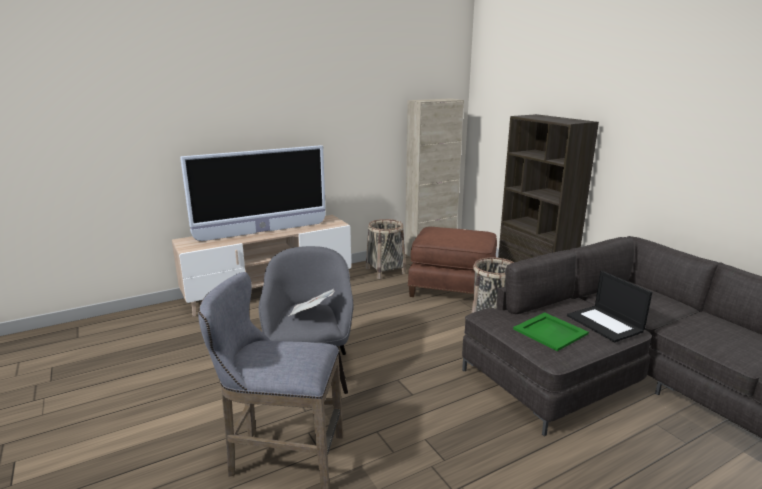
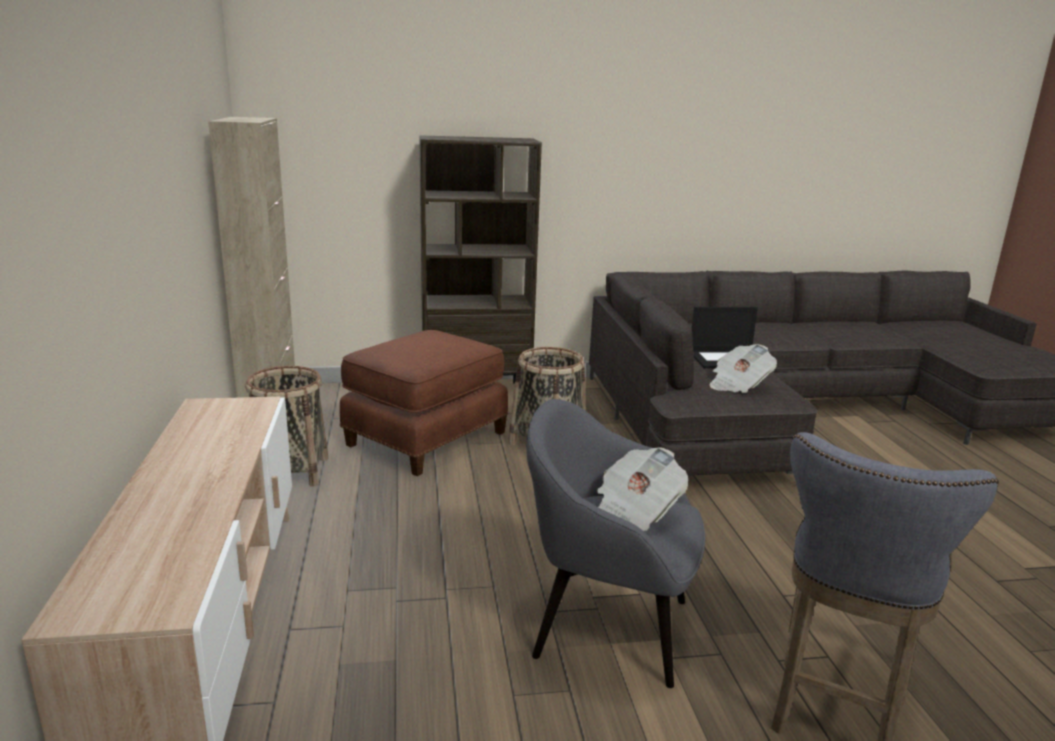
camera: 70 degrees left, 0 degrees up
(262, 232) = (186, 485): television -> none
(549, 331) = (738, 385): green tray -> newspaper

